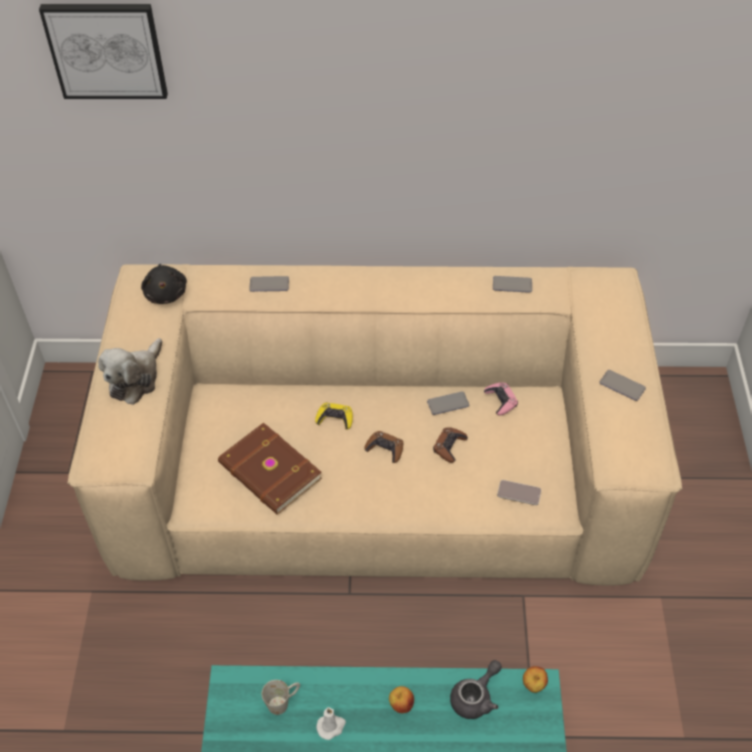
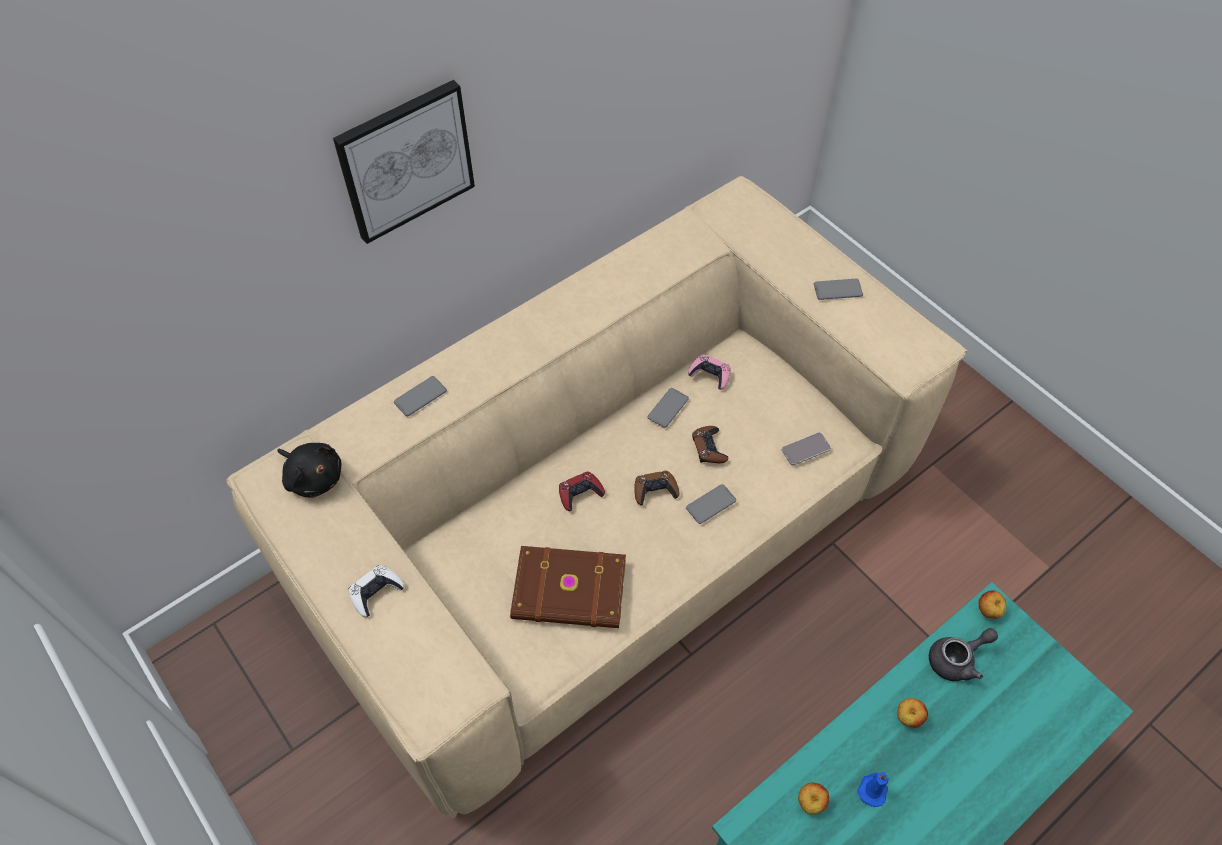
camera: 40 degrees left, 5 degrees up
(106, 50) = (130, 212): picture -> picture (405, 160)
(135, 378) = (376, 592): plush toy -> white game controller
(283, 701) = (810, 802): white mug -> apple
(331, 726) = (873, 789): white candle -> blue candle
(335, 418) = (580, 493): yellow game controller -> red game controller
(475, 697) = (957, 659): grey teapot -> grey teapot turned 60 degrees clockwise
(512, 285) = (655, 253): phone -> phone (711, 504)

